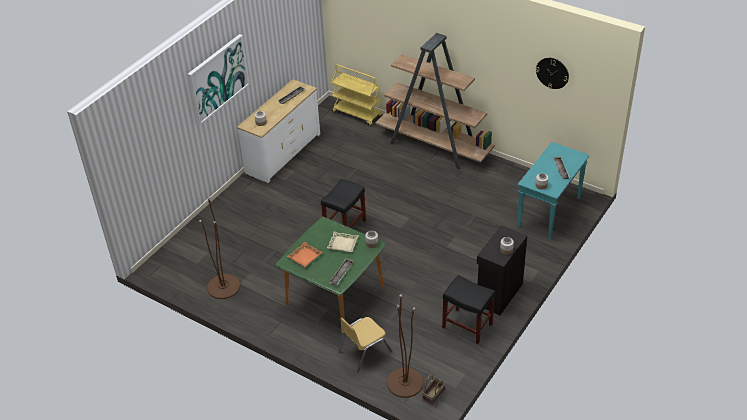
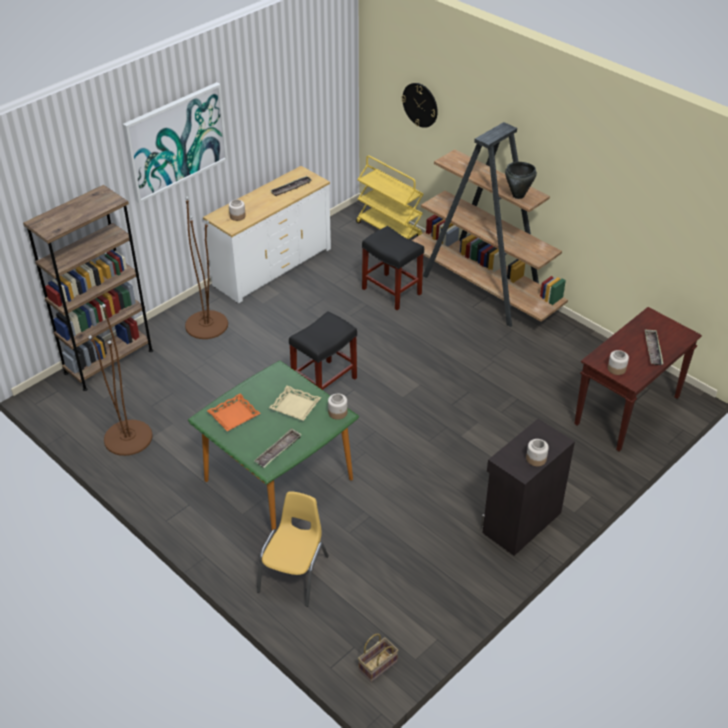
camera: 10 degrees right, 0 degrees up
(190, 238) = (109, 361): none -> brown bookcase
(364, 352) = (294, 573): yellow chair -> yellow chair turned 135 degrees clockwise
(405, 382) = (340, 635): brown floor lamp -> brown floor lamp (206, 325)
(454, 80) = (518, 195): none -> black cooking pot
(468, 326) = (461, 563): black stool -> black stool (392, 291)
(549, 213) = (627, 411): turquoise console table -> brown console table
(552, 73) = (664, 202): wall clock -> wall clock (420, 105)

